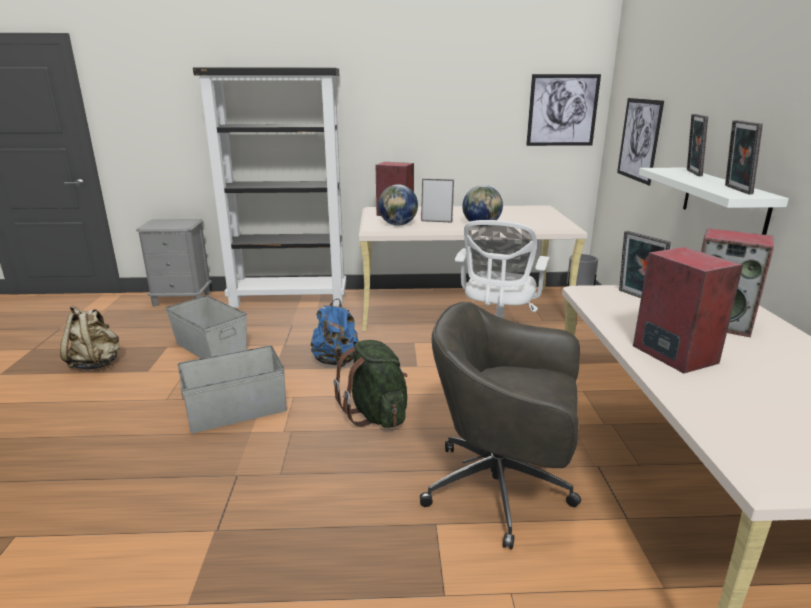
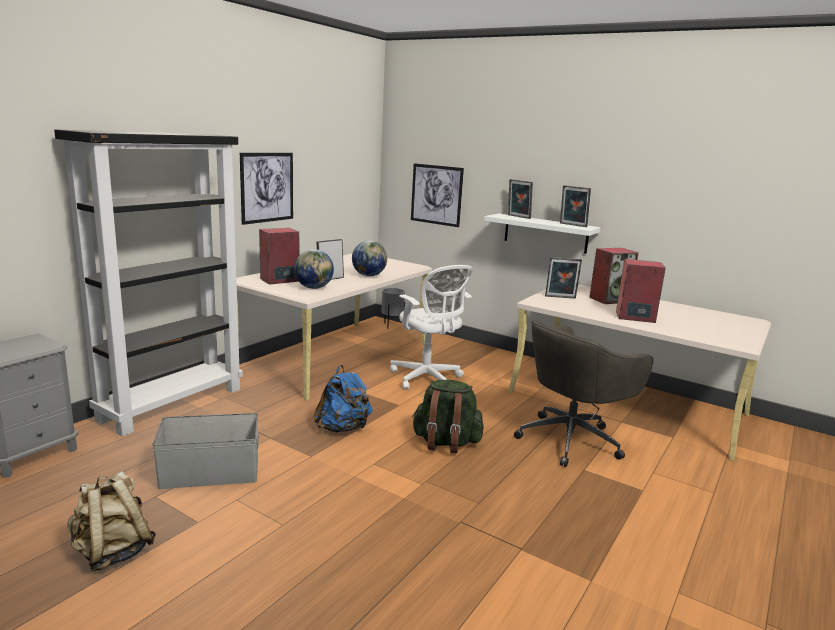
camera: 55 degrees left, 5 degrees down
(236, 410) = (359, 494): grey storage box -> none
(562, 110) = (357, 172): picture -> picture (267, 187)

